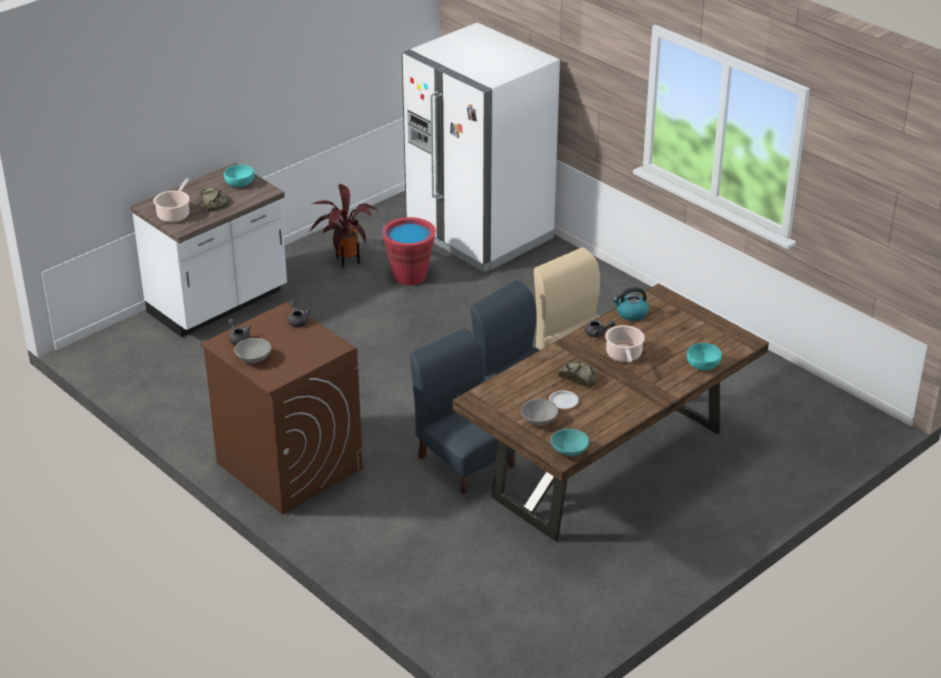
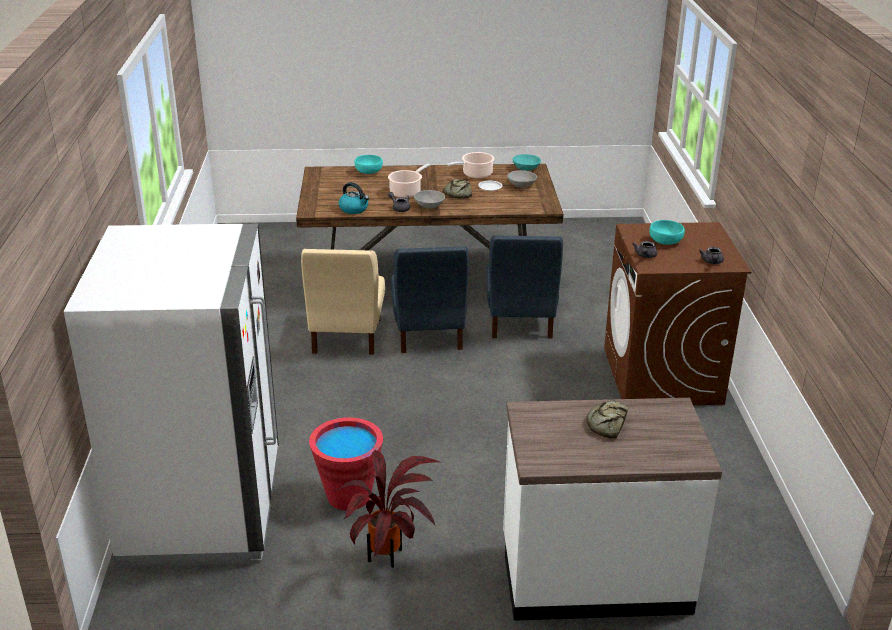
camera: 140 degrees left, 5 degrees down
(174, 214) = (671, 429): cooking pot -> cooking pot (475, 174)
(240, 183) = (547, 437): turquoise bowl -> turquoise bowl (665, 241)
(253, 358) = (711, 245): grey bowl -> grey bowl (429, 206)

